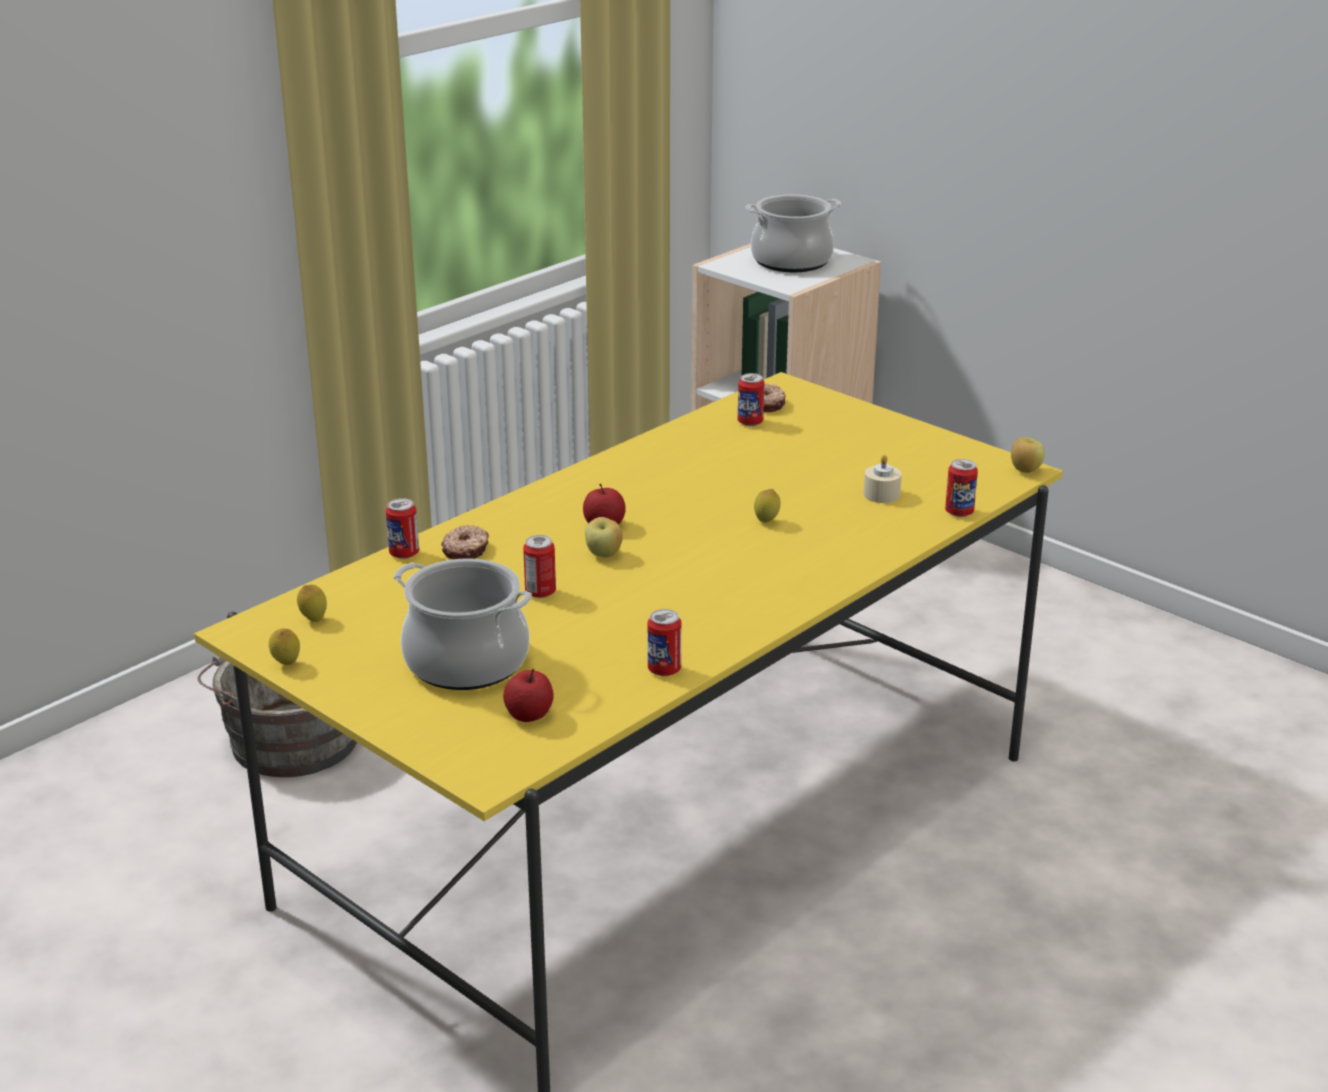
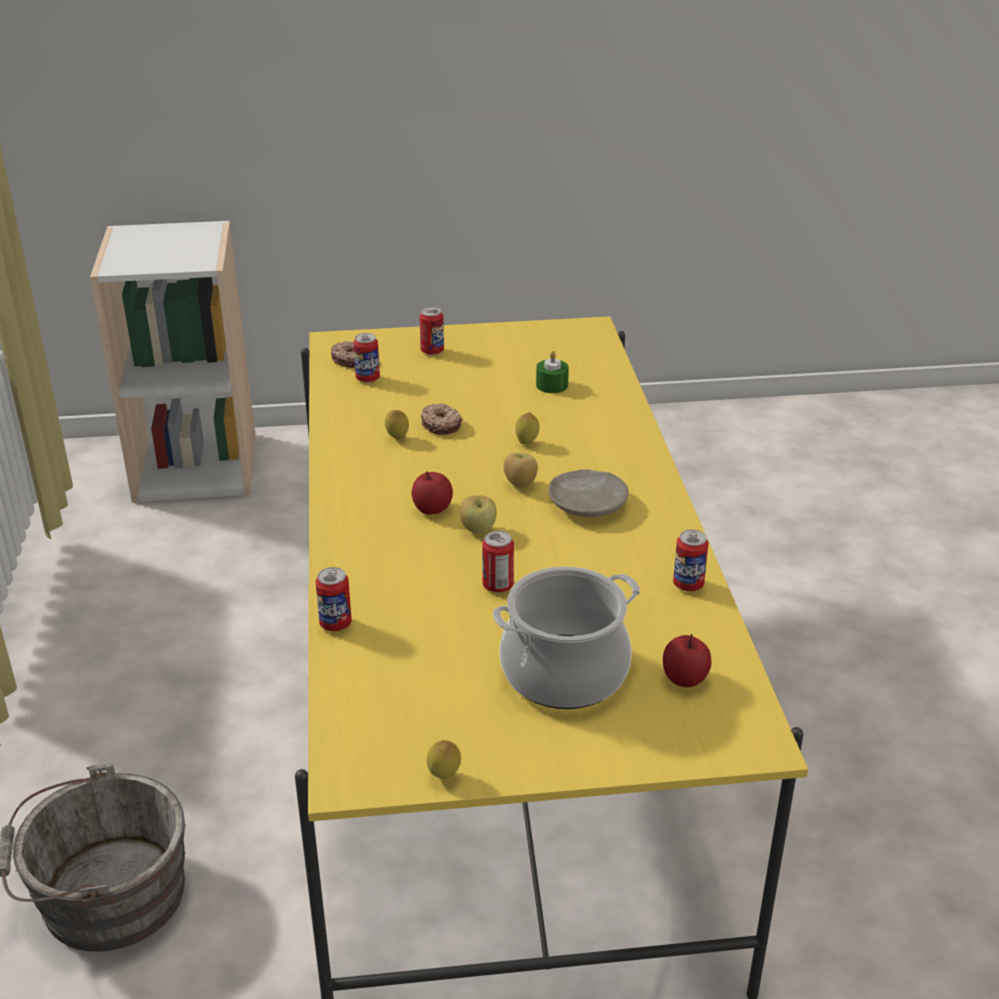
camera: 50 degrees left, 5 degrees up
(313, 619) = (383, 726): lemon -> lemon (397, 438)
(466, 550) = (377, 590): donut -> donut (441, 425)
(716, 583) = (588, 504): none -> beige plate
(791, 261) = (164, 244): cooking pot -> none
(881, 494) = (552, 385): beige candle -> green candle
(959, 512) = (616, 373): can -> can (432, 351)
(1025, 470) = (593, 326): apple -> apple (520, 485)

